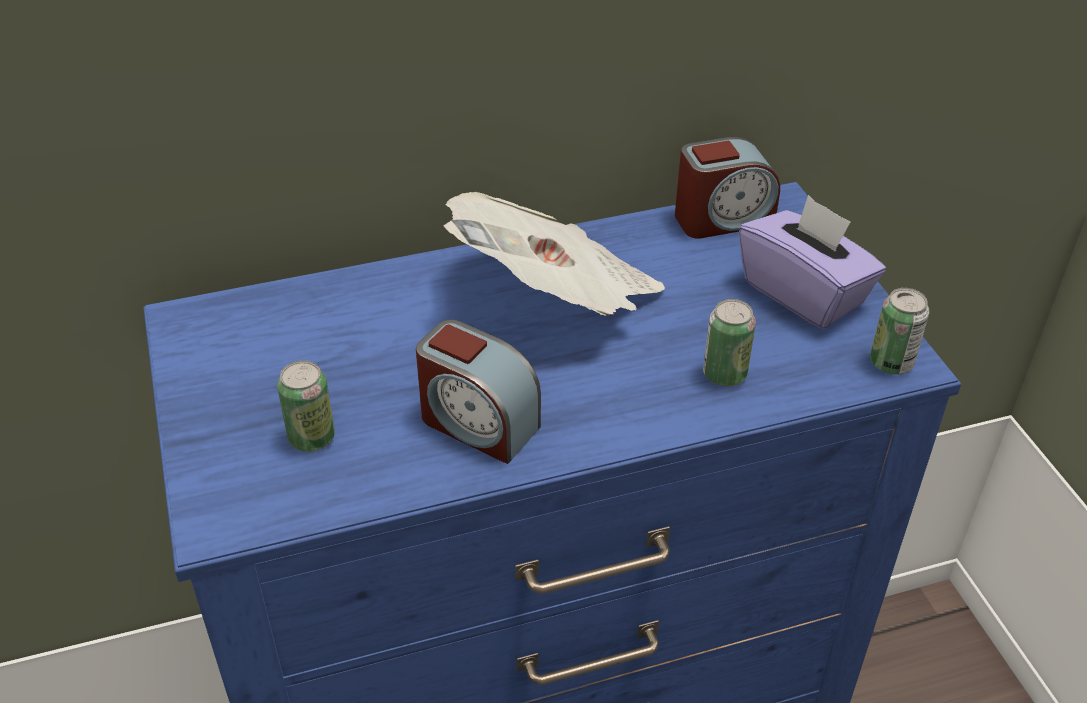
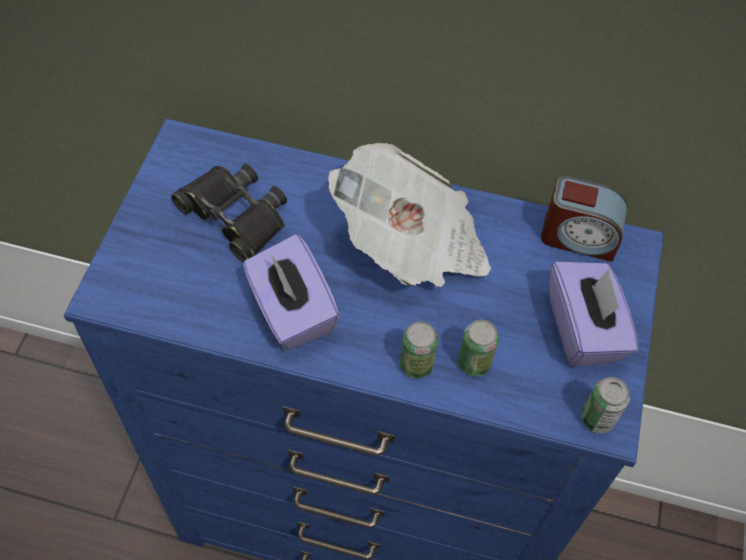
camera: 30 degrees right, 15 degrees up
(311, 438) = (191, 267): can -> can (416, 365)
(322, 362) = (234, 215): none -> black binoculars
(477, 423) = (291, 311): alarm clock -> purple tissue box

